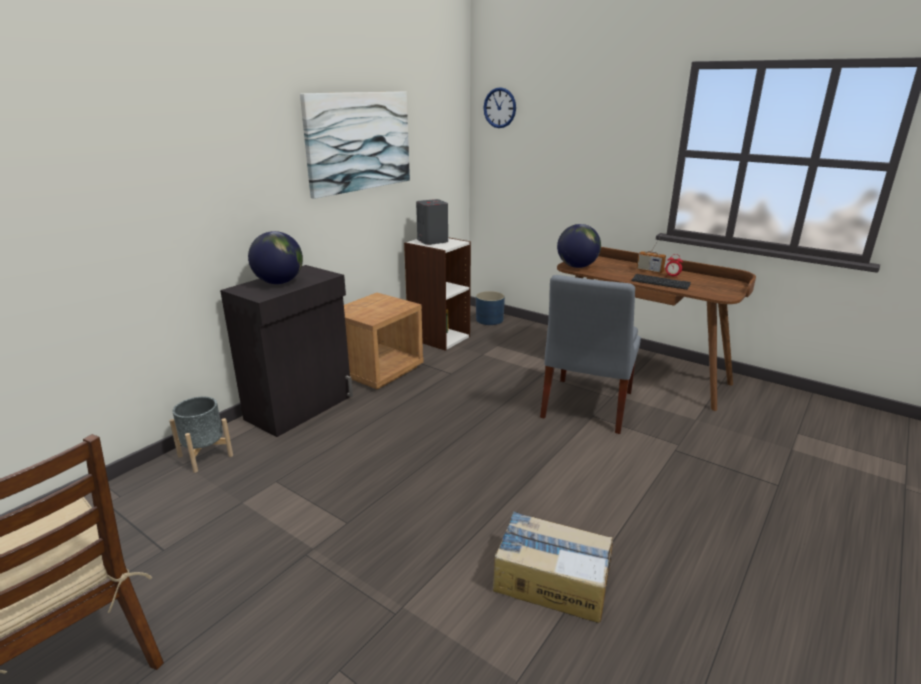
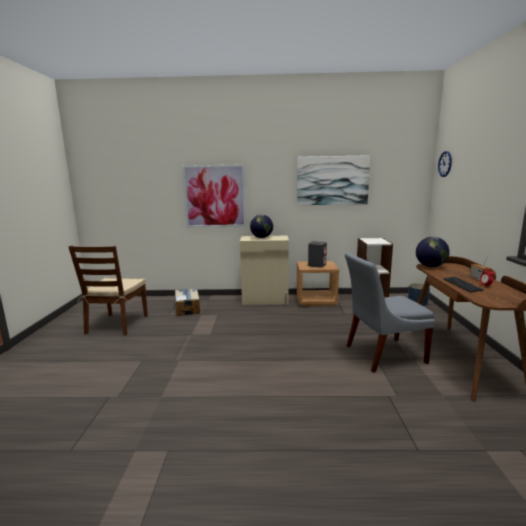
camera: 55 degrees right, 10 degrees down
(133, 204) = (214, 196): none -> picture
(205, 455) = (216, 300): grey planter -> none
(301, 407) = (265, 300): black cabinet -> beige cabinet
(432, 241) = (373, 240): grey speaker -> grey speaker (317, 265)
(551, 579) = (224, 387): cardboard box -> cardboard box (187, 308)

